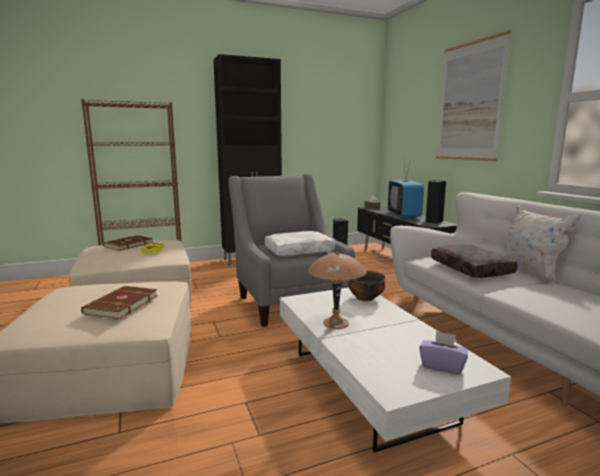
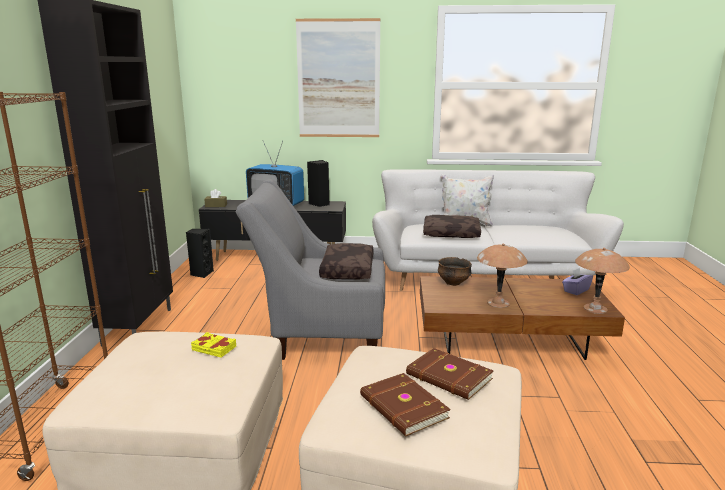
camera: 65 degrees left, 5 degrees up
(128, 245) = (147, 366): brown book -> brown book (402, 407)
(299, 251) = (346, 269): white pillow -> brown pillow
(370, 385) = (509, 339): white coffee table -> brown coffee table
(390, 384) = (595, 309): none -> brown table lamp

